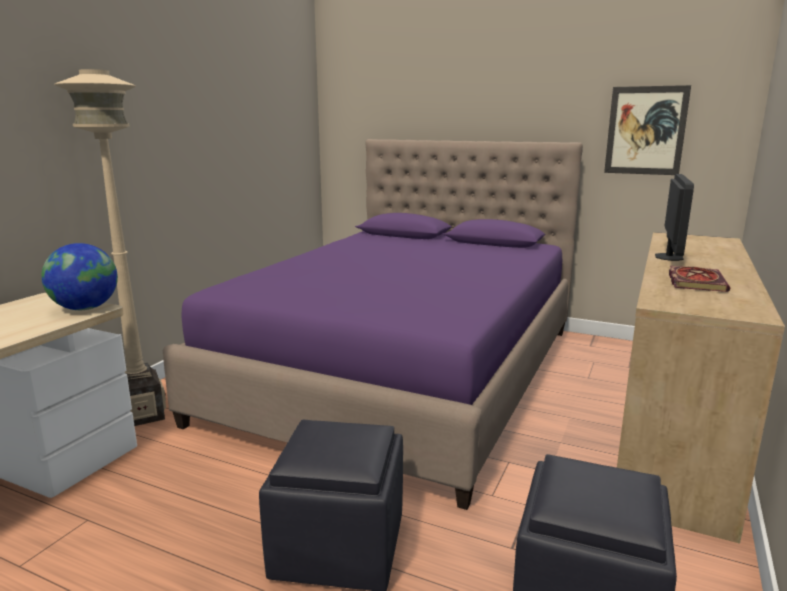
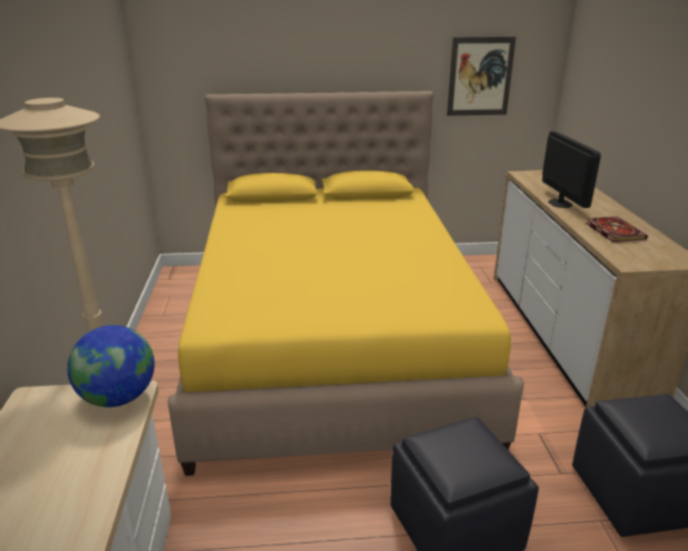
camera: 30 degrees left, 10 degrees up
(405, 372) = (333, 338): purple bed -> yellow bed

